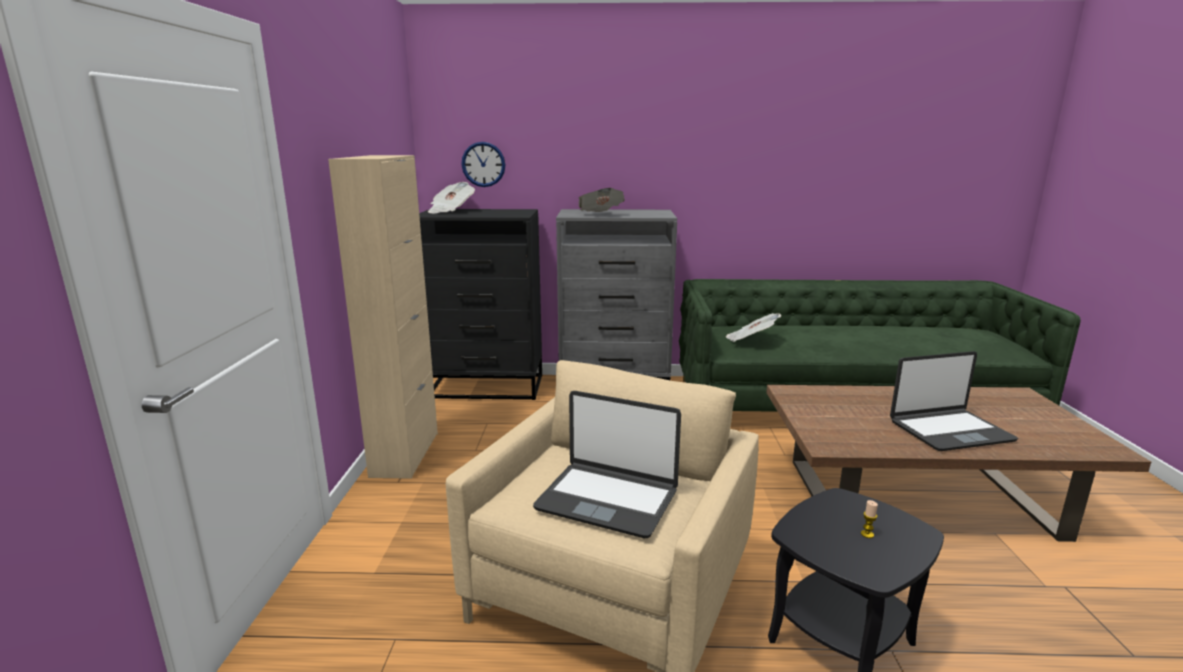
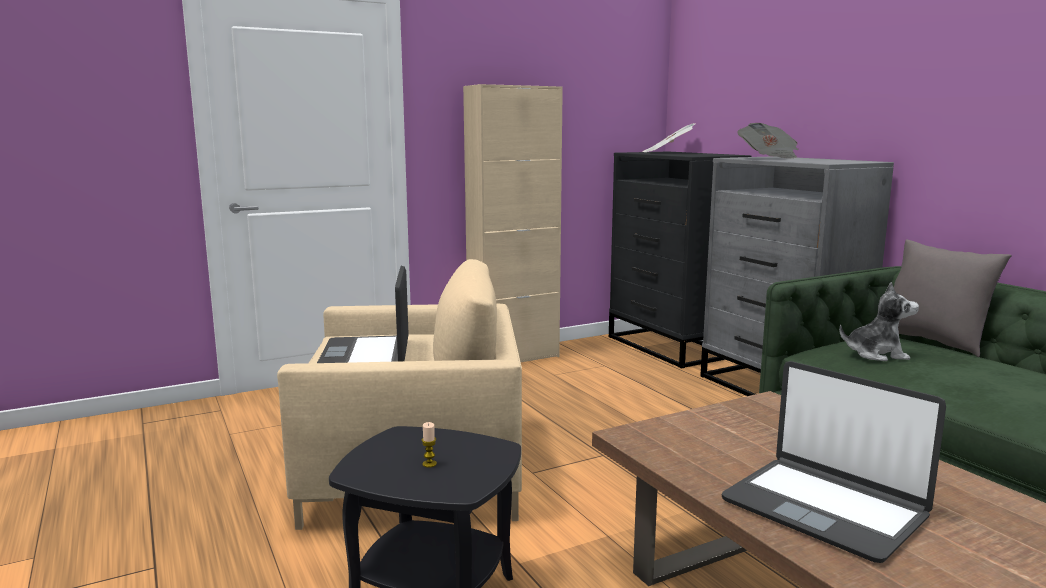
camera: 60 degrees right, 5 degrees down
(483, 164) = (713, 104): wall clock -> none
(738, 323) = (933, 342): none -> grey pillow
(750, 340) = (876, 354): newspaper -> plush toy

